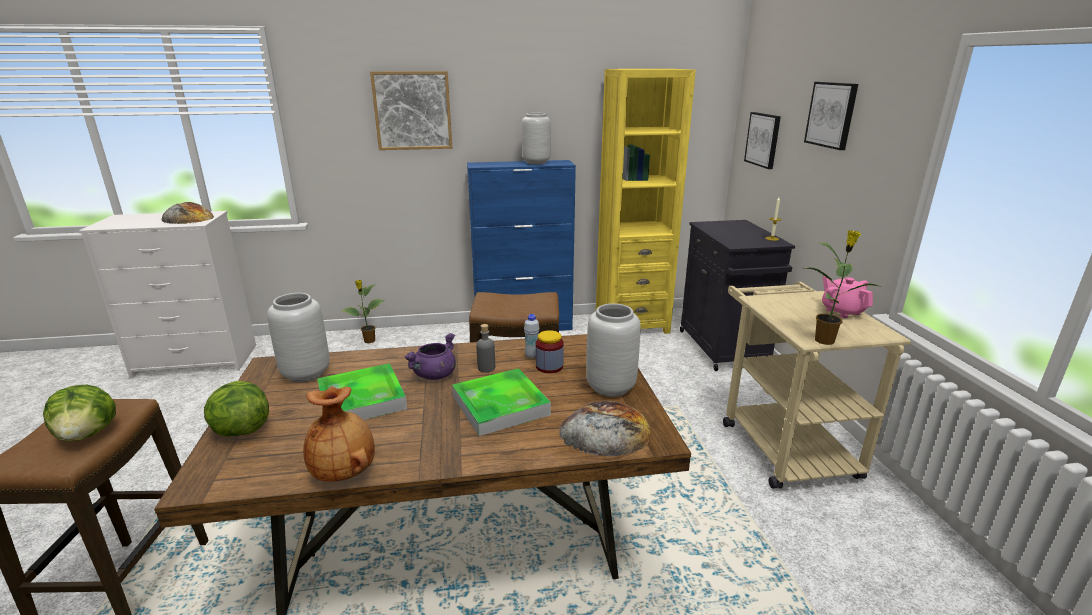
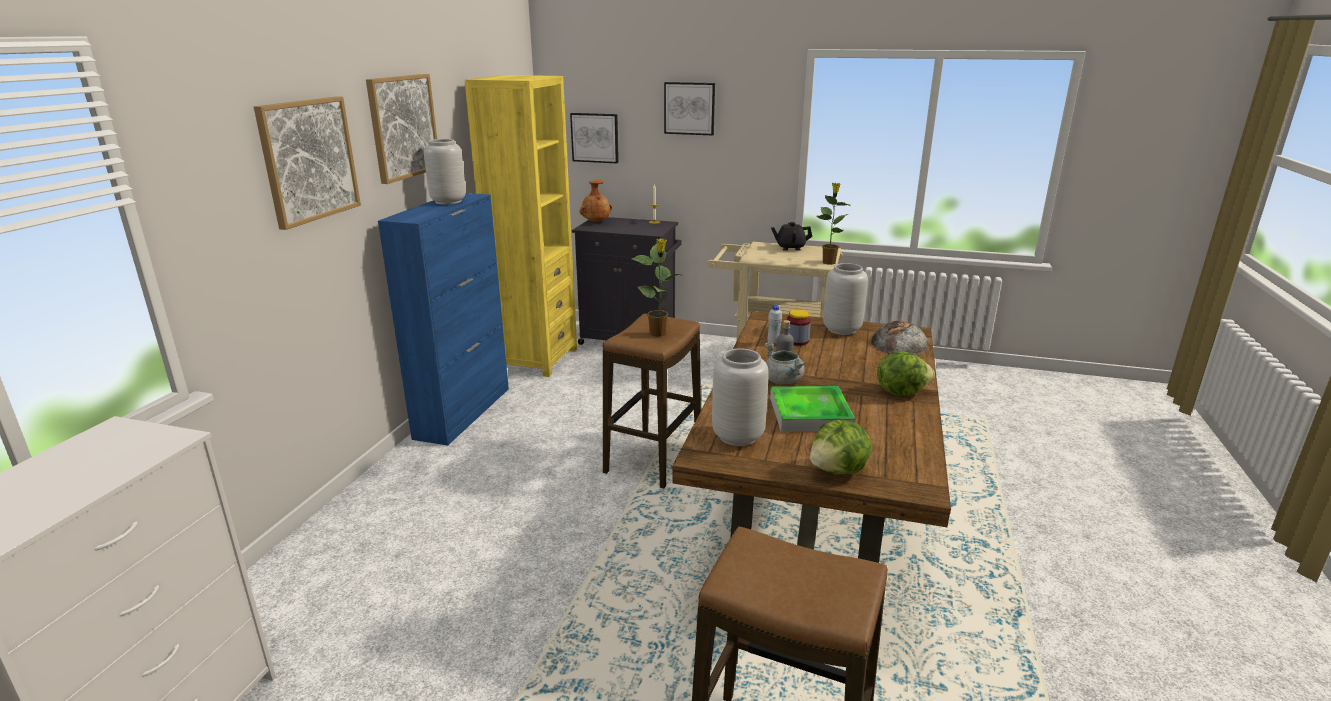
camera: 65 degrees left, 0 degrees up
(88, 434) = (800, 564): lettuce -> lettuce (900, 392)
(188, 218) = (107, 450): bread -> none
(344, 472) = (921, 428): brown vase -> brown vase (595, 222)
(369, 341) = (348, 528): potted plant -> potted plant (658, 334)
(434, 375) = (783, 381): purple cooking pot -> grey cooking pot
(500, 406) = (849, 365): tray -> none
(518, 100) = (403, 127): none -> picture
(842, 311) = (790, 248): pink teapot -> black teapot

